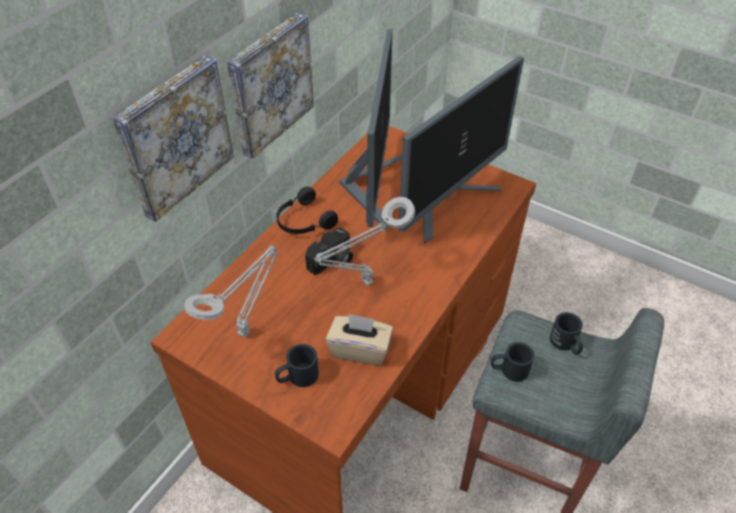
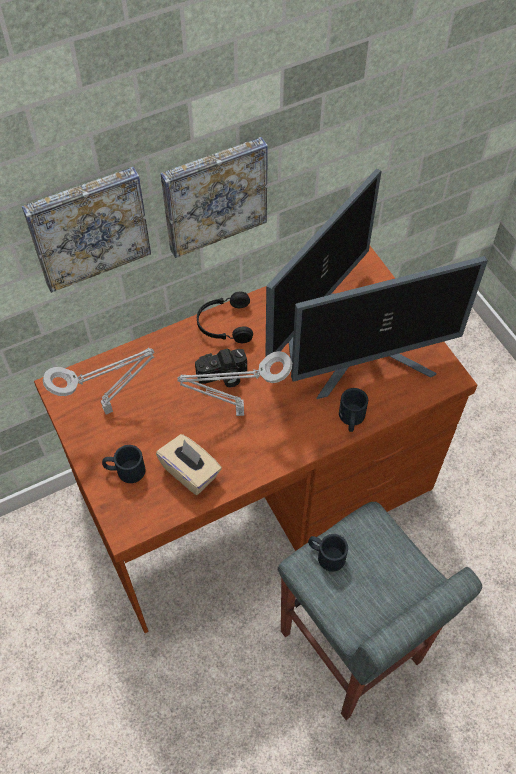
camera: 30 degrees right, 10 degrees up
(566, 344) = (398, 559): black mug -> black mug (351, 419)

